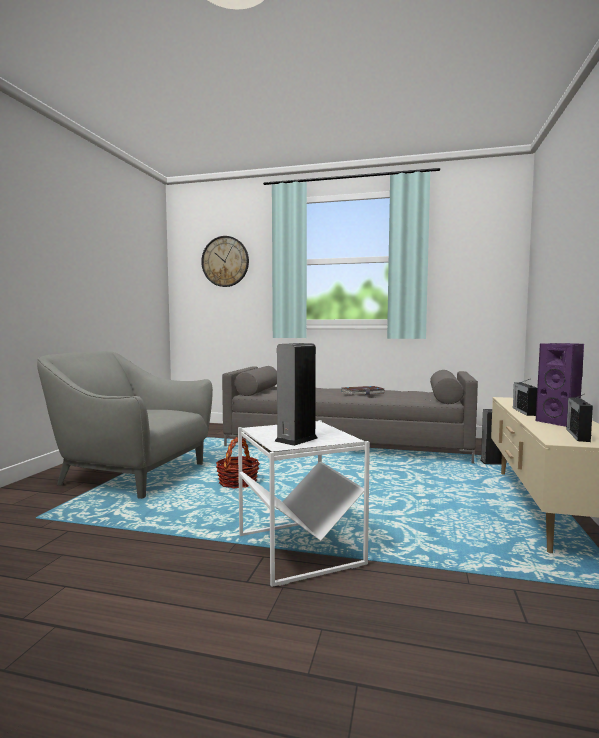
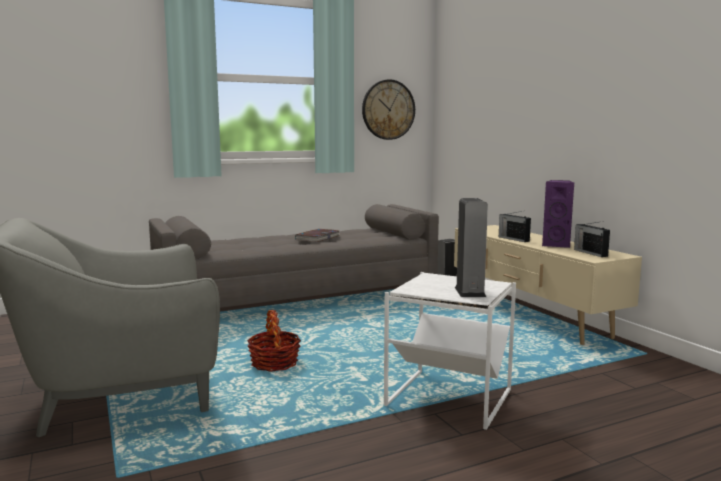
camera: 40 degrees left, 5 degrees up
(225, 261) = (84, 66): wall clock -> wall clock (388, 110)

